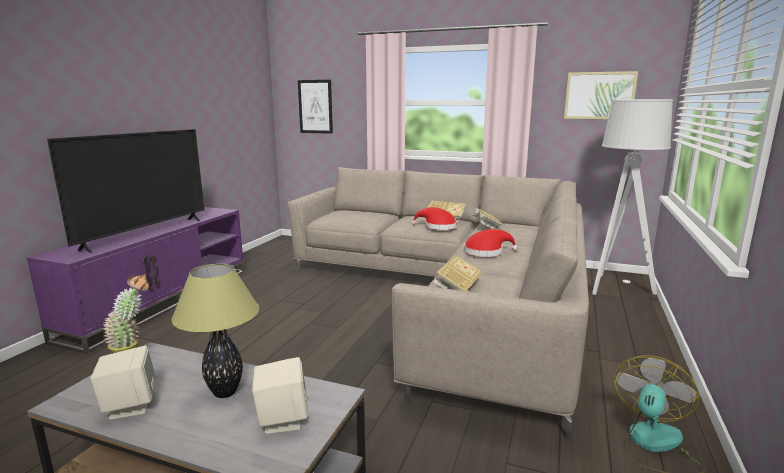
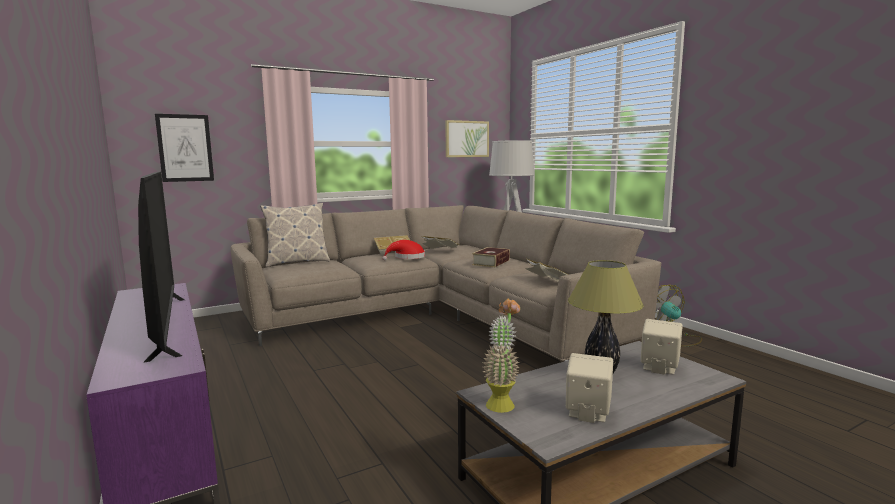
camera: 50 degrees left, 5 degrees down
(360, 211) = (297, 262): none -> pillow
(486, 252) = (491, 262): red hat -> book

